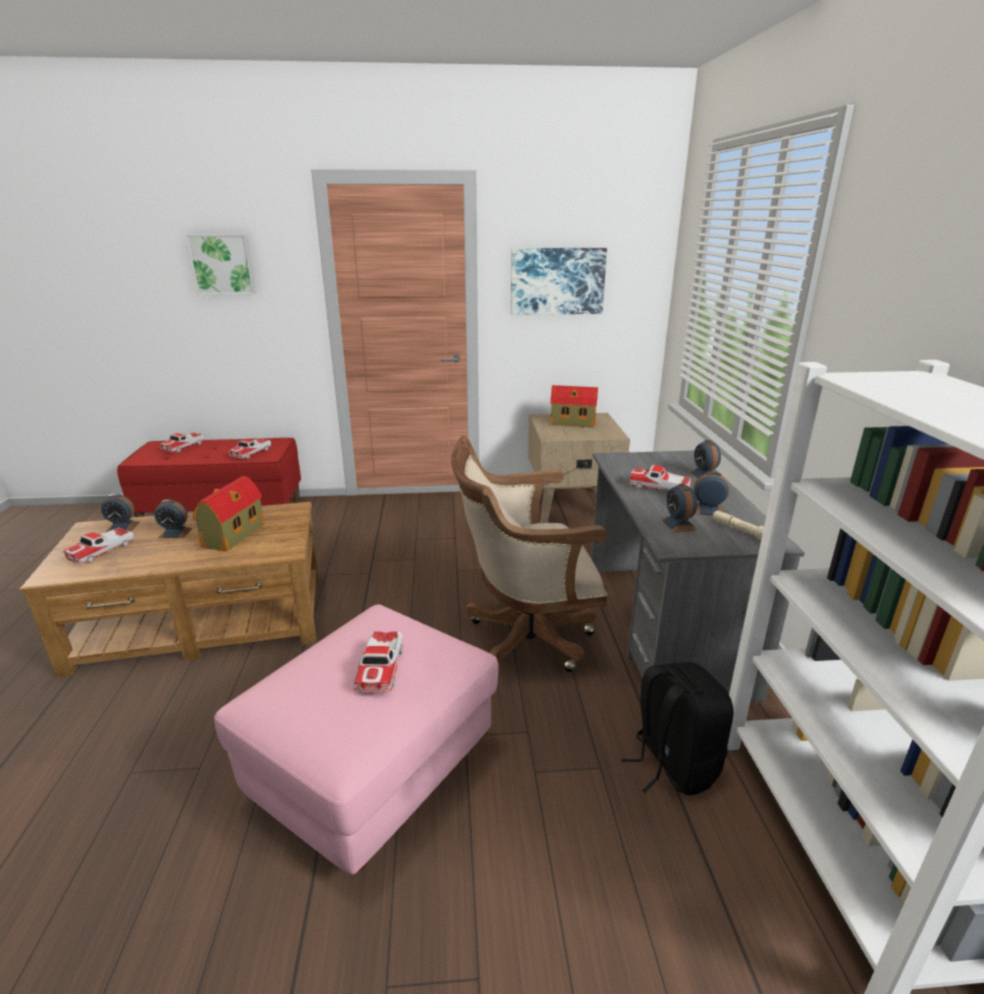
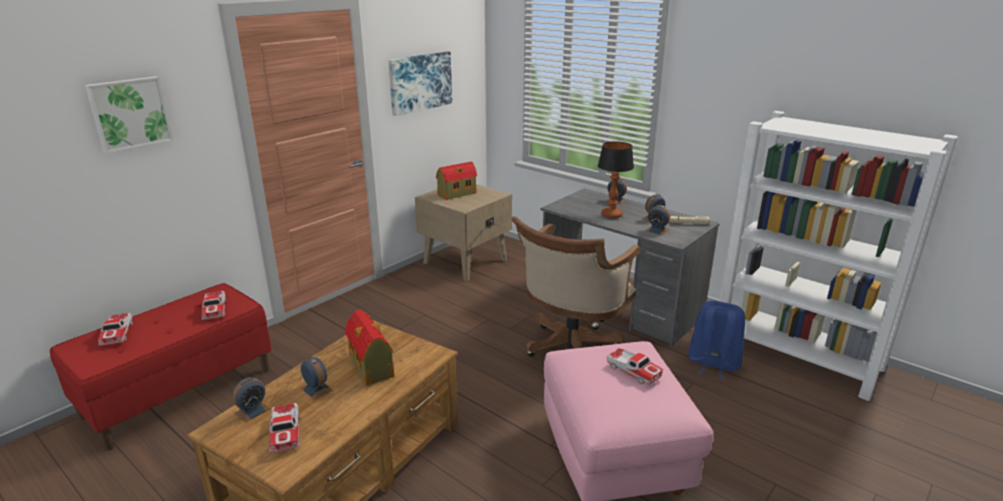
camera: 45 degrees left, 0 degrees up
(175, 533) = (316, 389): alarm clock -> alarm clock turned 90 degrees counterclockwise
(659, 487) = (612, 215): toy car -> table lamp
(672, 764) = (713, 363): black backpack -> blue backpack

